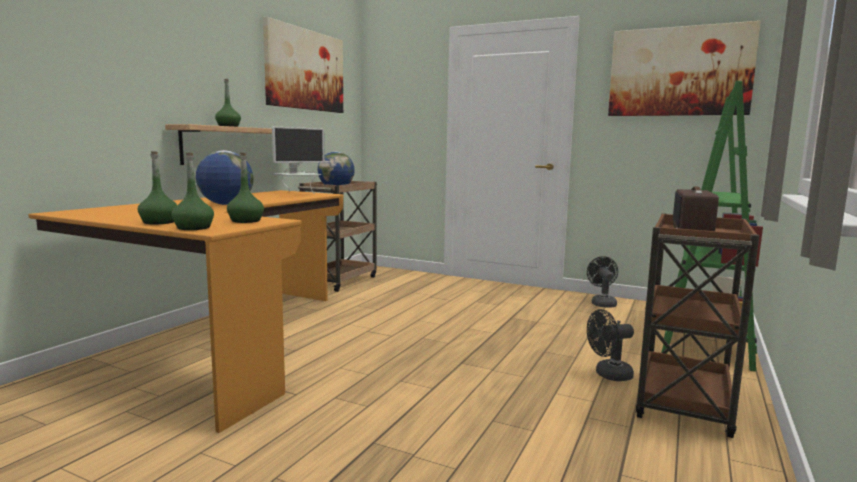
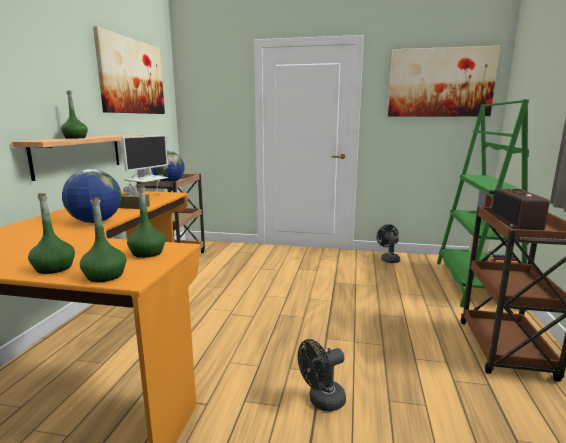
camera: 15 degrees left, 5 degrees up
(274, 199) = (133, 207): none -> brown tissue box
(608, 375) = (439, 332): black fan -> black fan (322, 401)

